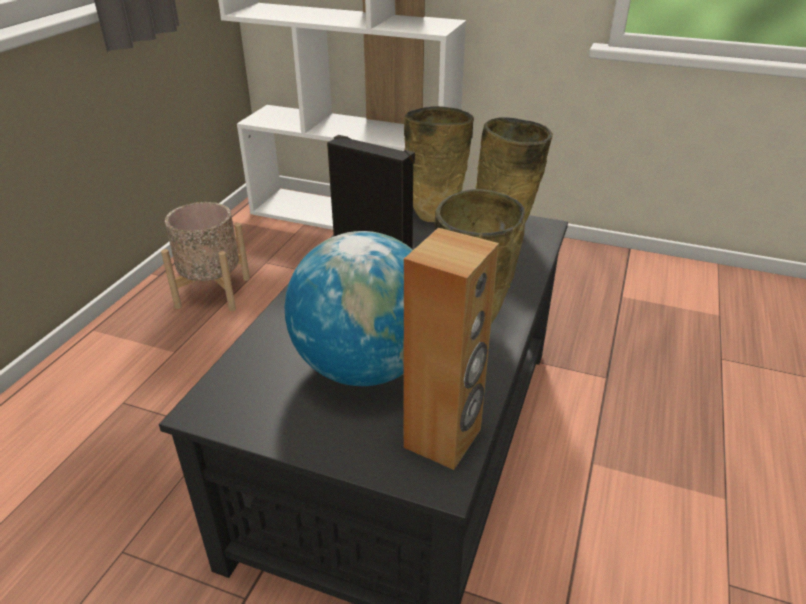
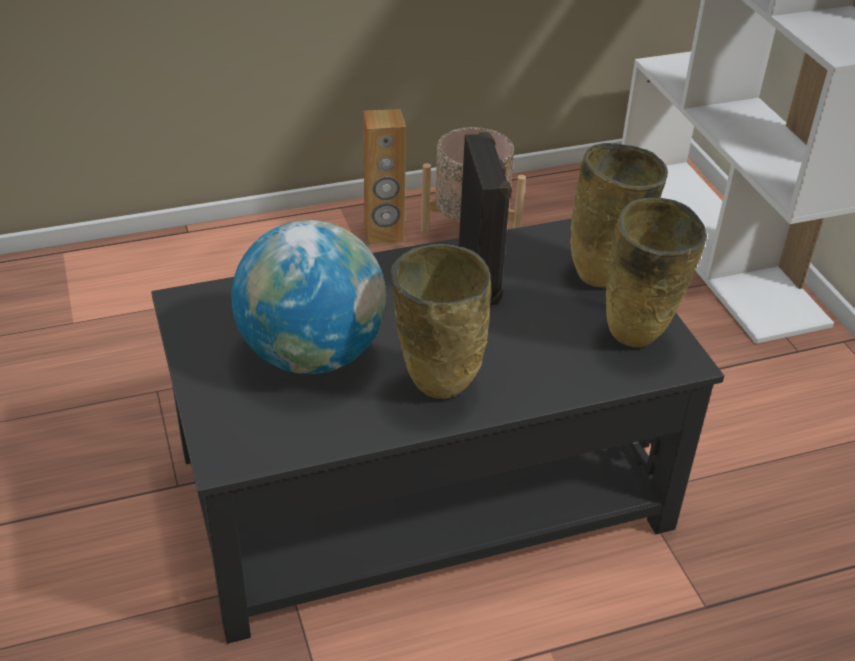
camera: 50 degrees right, 5 degrees up
(443, 438) = (270, 440): brown speaker -> brown speaker (384, 233)

